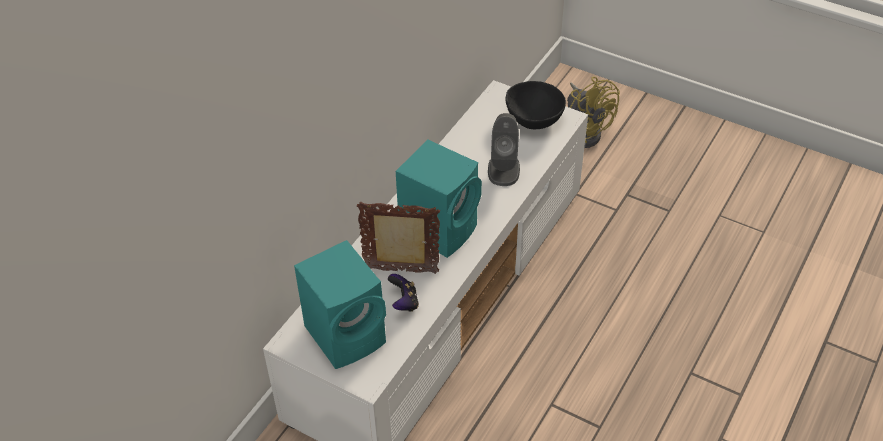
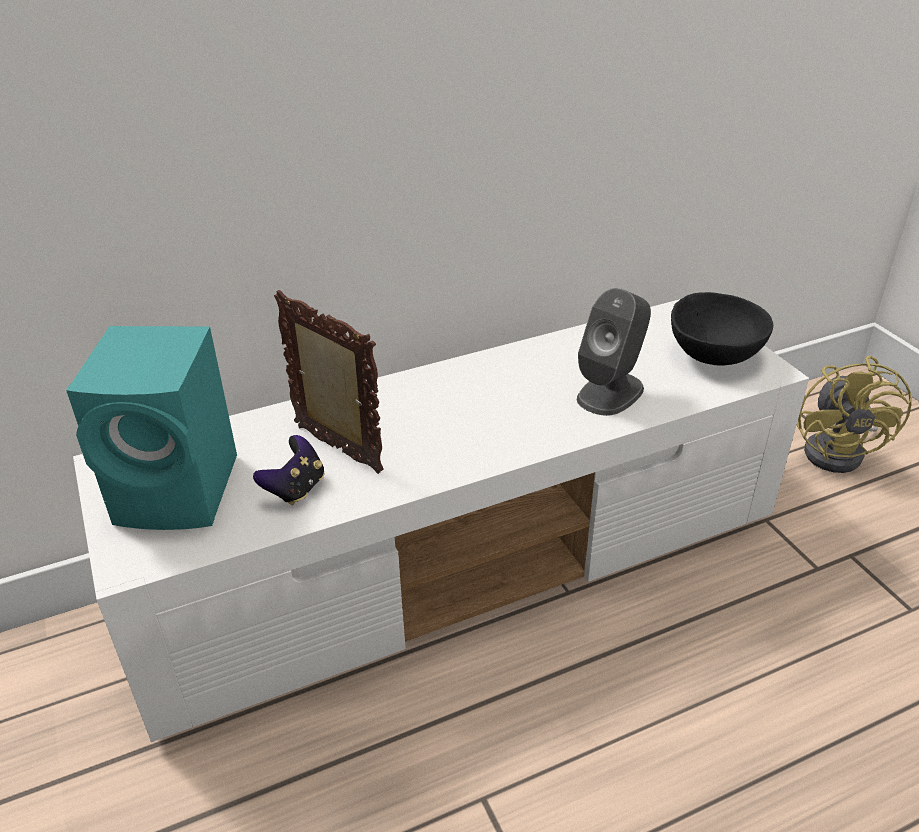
camera: 35 degrees right, 10 degrees down
(440, 228) = (447, 423): turquoise speaker -> none

